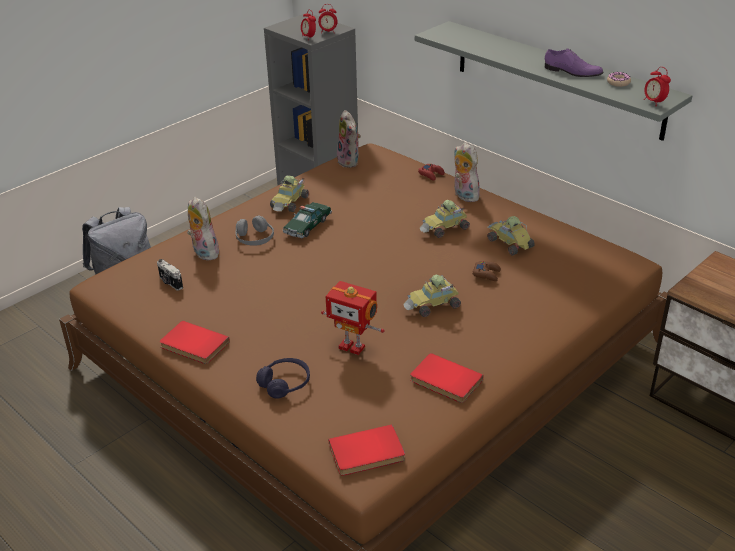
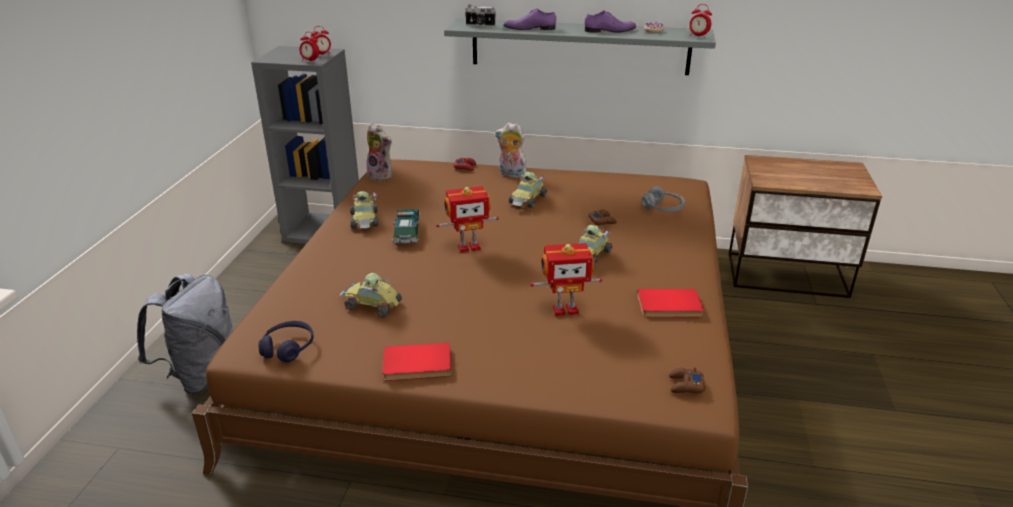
camera: 35 degrees left, 5 degrees down
(170, 283) = (323, 321): camera -> camera (480, 25)
(203, 252) = (327, 285): plush toy -> none
(255, 239) = (367, 257): grey headphones -> grey headphones (662, 208)
(285, 384) = (546, 361): purple headphones -> purple headphones (288, 348)
(340, 258) = (468, 247): none -> toy robot
(367, 454) = (685, 385): red book -> brown game controller
(496, 50) = (529, 28): none -> purple shoe
(508, 243) = (591, 195): toy car -> toy car (371, 305)

